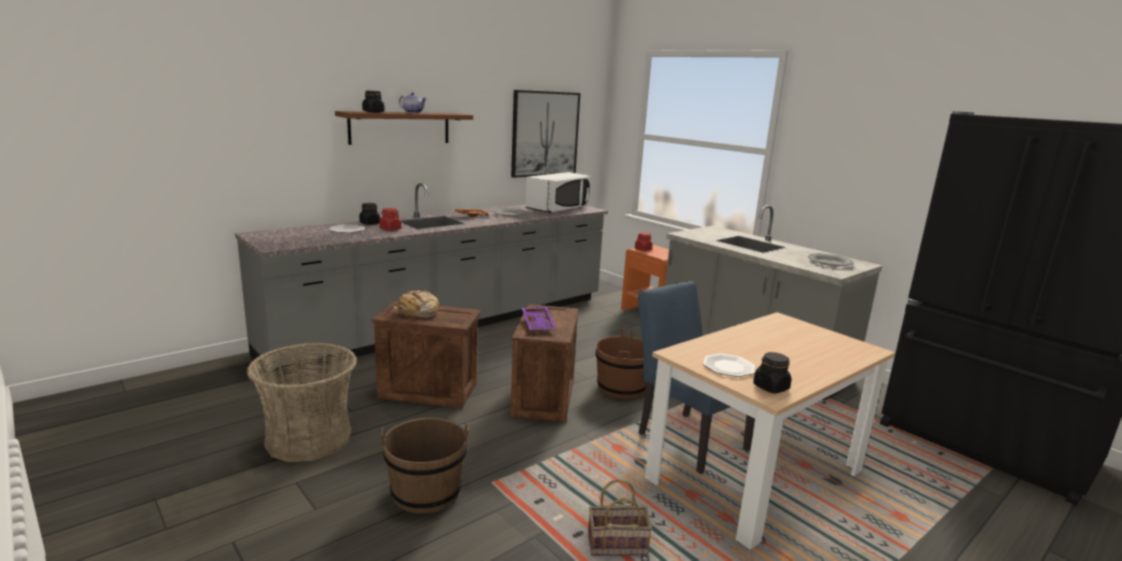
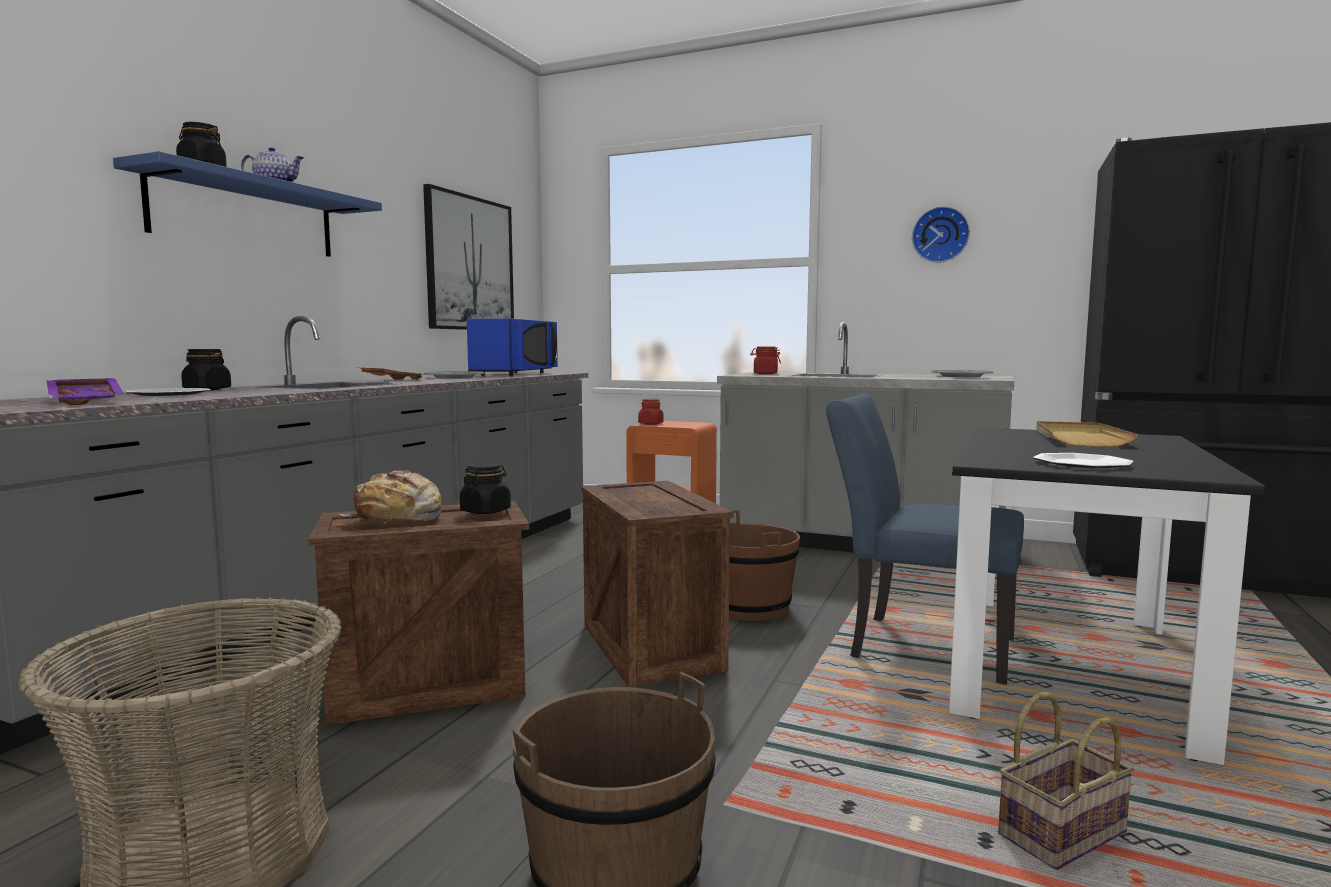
camera: 25 degrees left, 10 degrees down
(390, 229) = (265, 390): red jar -> red jar (765, 374)
(400, 128) = (246, 216): brown shelf -> blue shelf
(539, 324) = (644, 501): purple tray -> purple tray (88, 402)
(559, 209) = (517, 374): white microwave -> blue microwave
(755, 475) = (1067, 666): beige dining table -> black dining table
(771, 387) = (1185, 470): black jar -> black jar (485, 511)
(807, 340) = (1079, 438): none -> beige tray
(858, 147) = (940, 235): none -> wall clock

